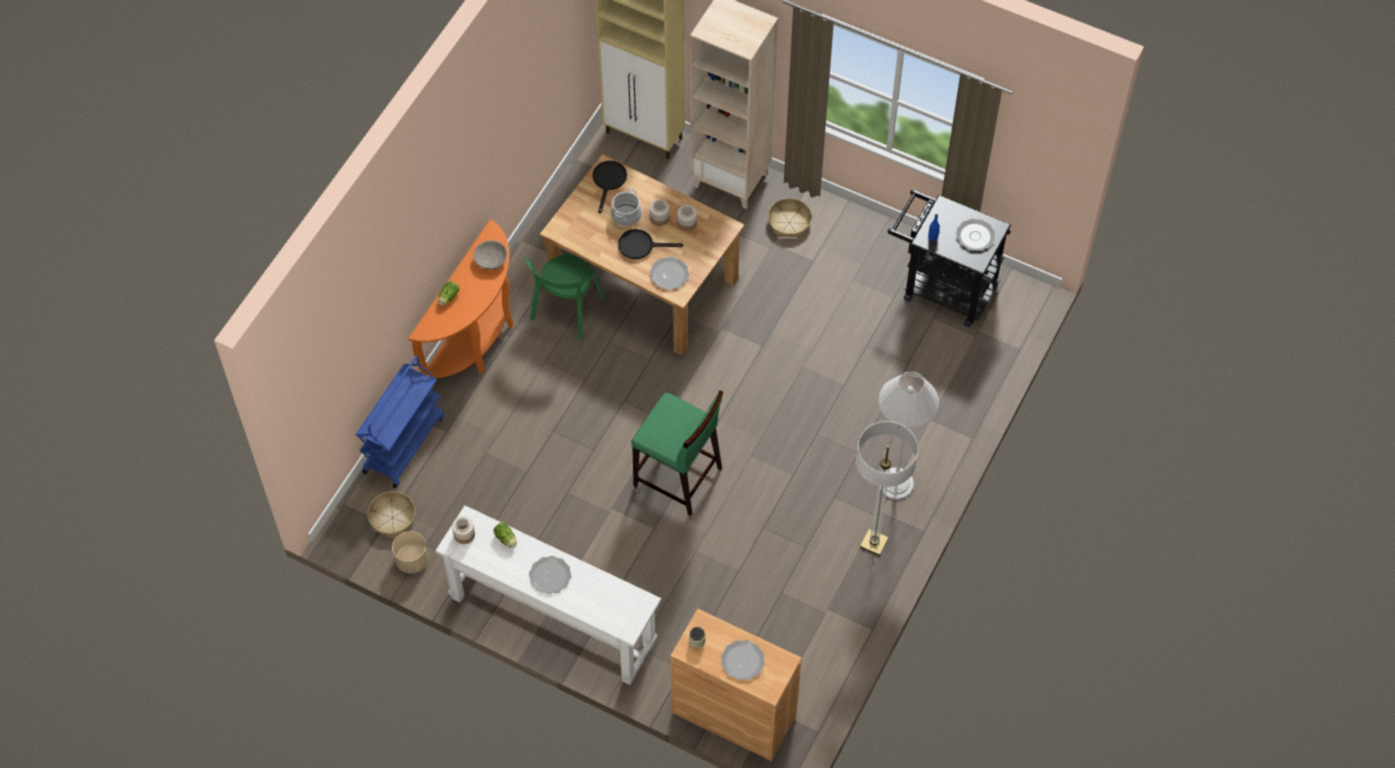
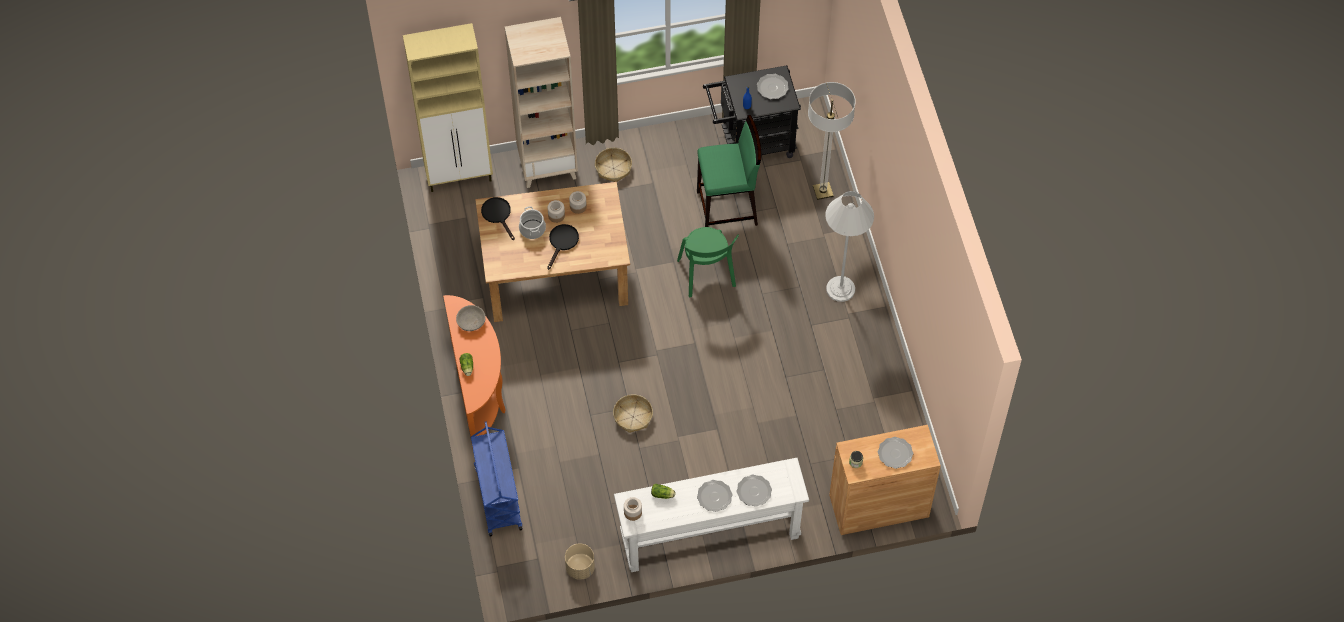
camera: 40 degrees left, 0 degrees up
(392, 518) = (539, 551): basket -> basket (632, 417)
(565, 311) = (521, 330): green chair -> green chair (707, 275)
(641, 246) = (562, 242): black frying pan -> black frying pan turned 150 degrees clockwise
(669, 274) = (599, 248): plate -> plate (754, 491)
(678, 478) = (702, 385): green stool -> green stool (728, 208)
(874, 543) = (862, 336): floor lamp -> floor lamp (823, 191)

